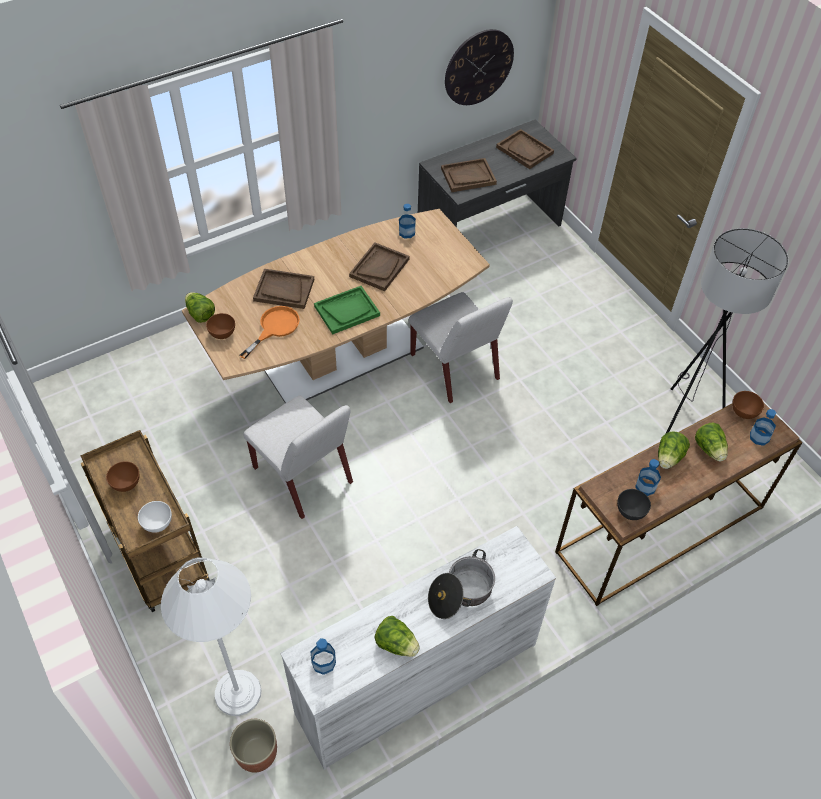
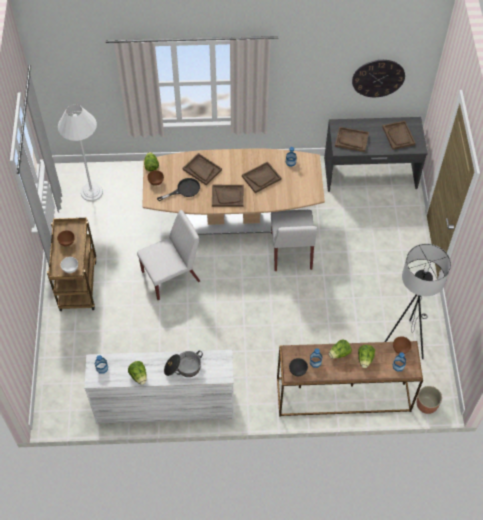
camera: 30 degrees right, 5 degrees up
(238, 692) = (78, 369): white floor lamp -> white floor lamp (92, 192)
(256, 753) = (70, 401): planter -> planter (426, 405)
(275, 328) = (184, 190): orange frying pan -> black frying pan
(303, 476) = (171, 276): white chair -> white chair turned 105 degrees counterclockwise
(347, 311) = (227, 196): green tray -> brown tray

